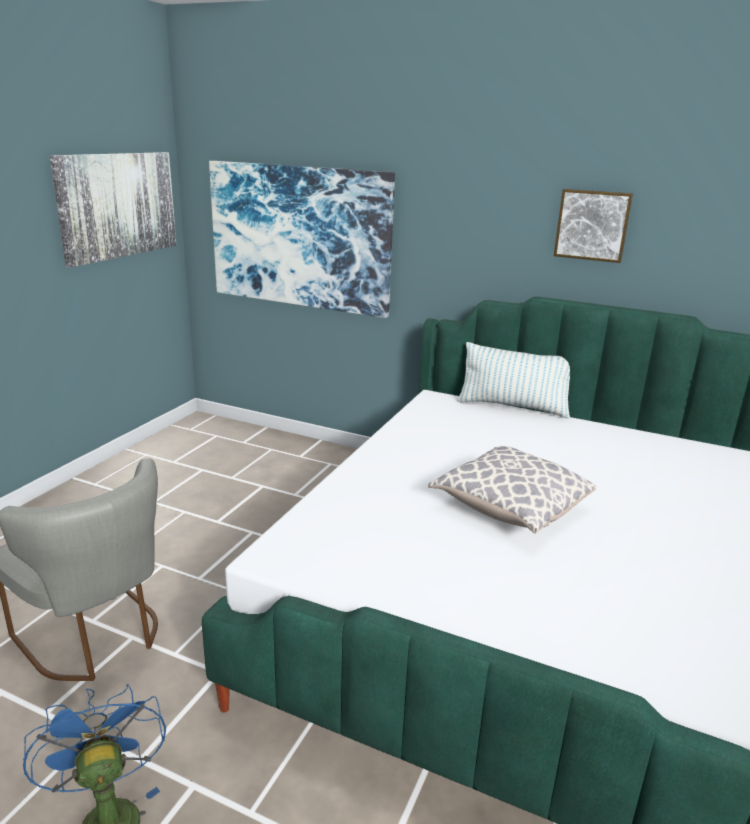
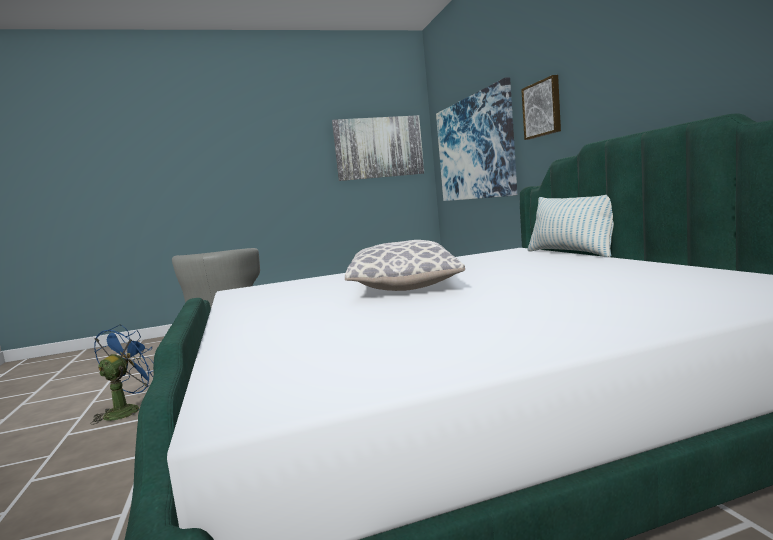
camera: 50 degrees right, 15 degrees down
(592, 225) = (635, 55): picture -> picture (543, 109)

